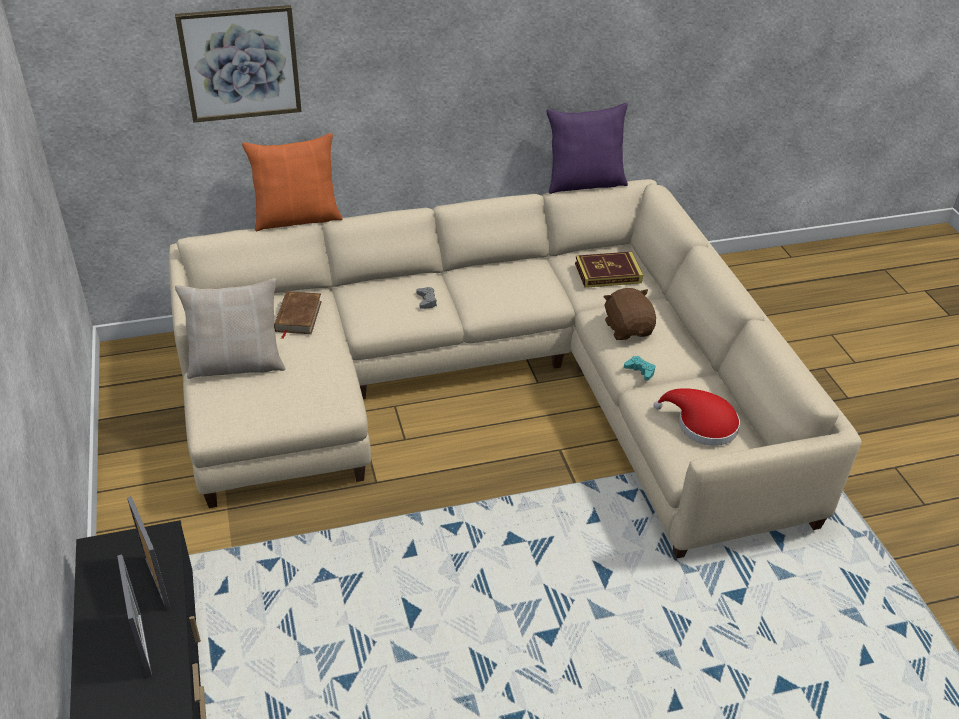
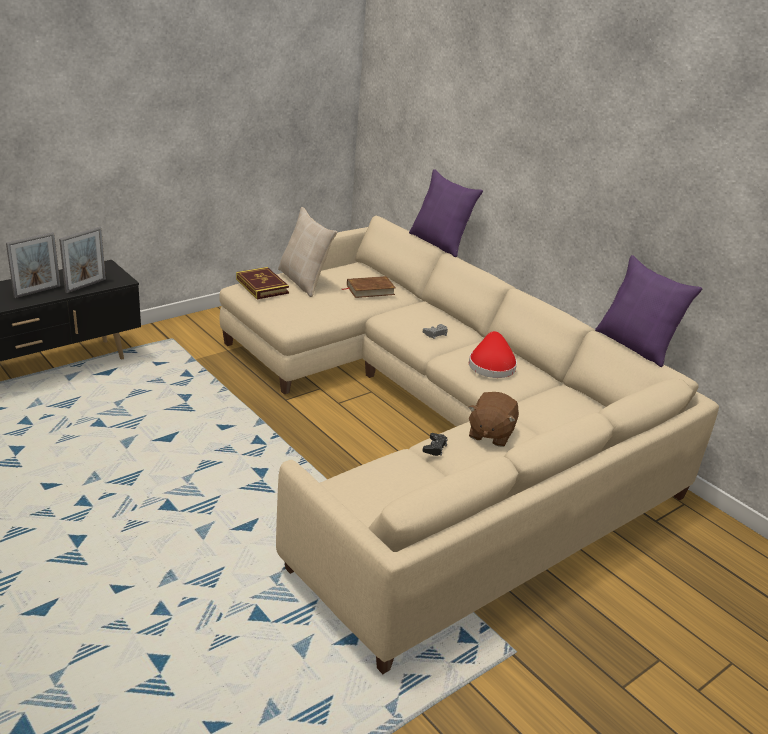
camera: 65 degrees right, 10 degrees down
(240, 63) = (451, 110): picture -> none
(297, 218) = (440, 243): orange pillow -> purple pillow
(608, 273) = (563, 412): book -> book (262, 286)
(628, 329) = (490, 434): brown plush toy -> brown plush toy turned 150 degrees clockwise
(640, 371) = (435, 447): turquoise game controller -> black game controller
(701, 424) = (383, 490): red hat -> red hat (491, 365)

